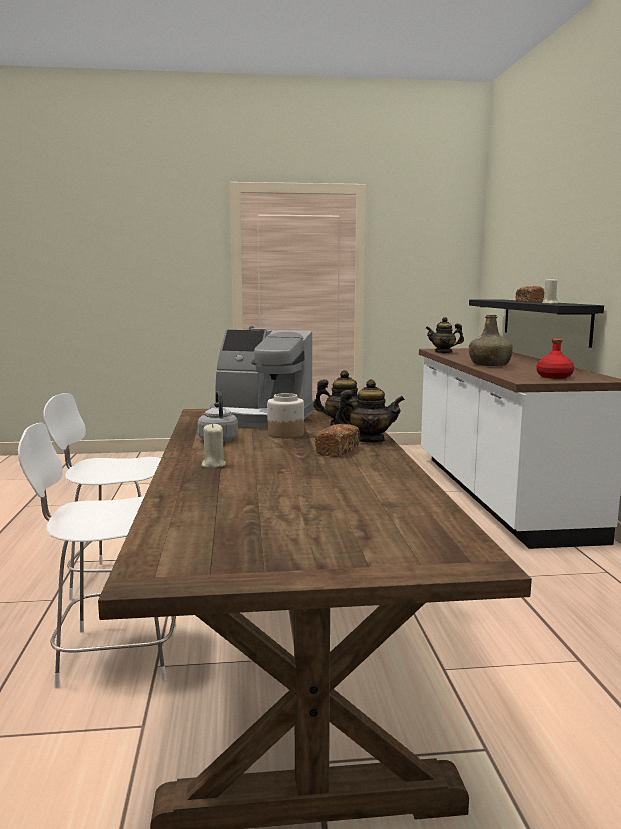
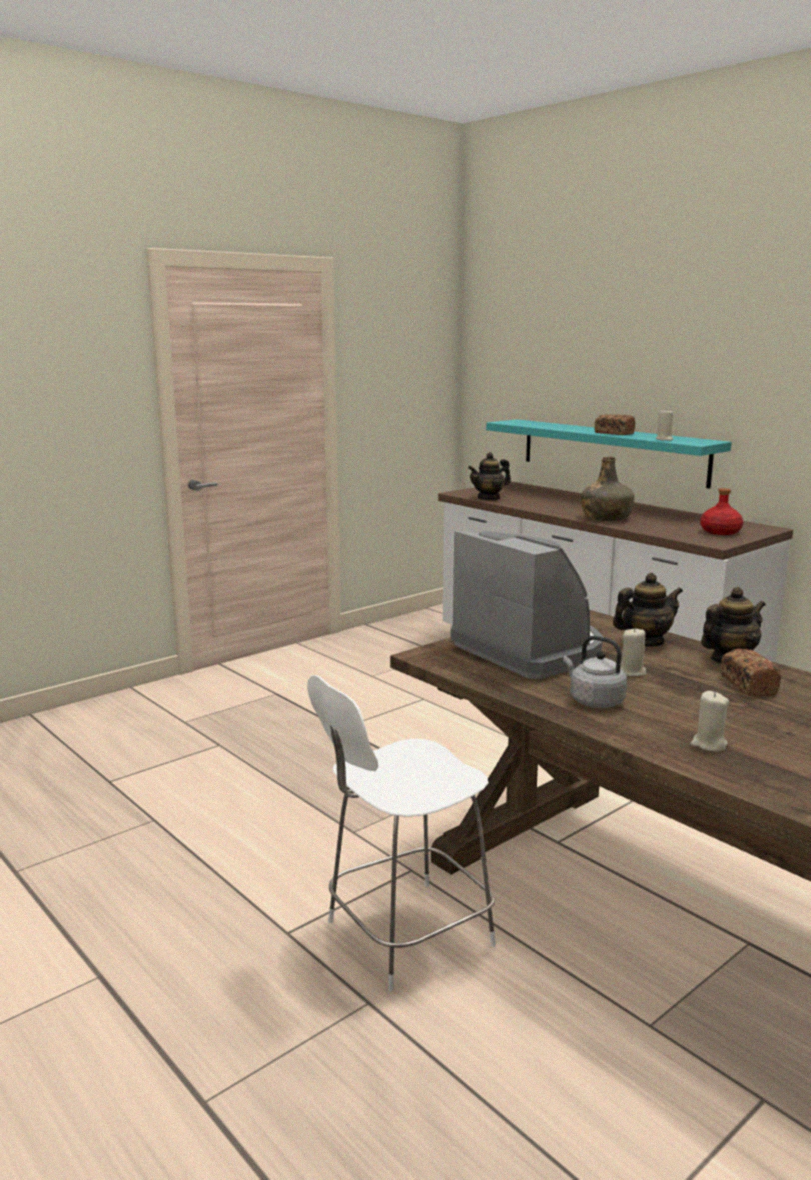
camera: 35 degrees left, 5 degrees up
(114, 654) = (583, 1035): white chair -> none
(261, 418) = (530, 649): coffee machine -> coffee machine turned 105 degrees counterclockwise
(285, 434) = (632, 672): jar -> beige candle
(544, 320) = (612, 451): black shelf -> turquoise shelf

